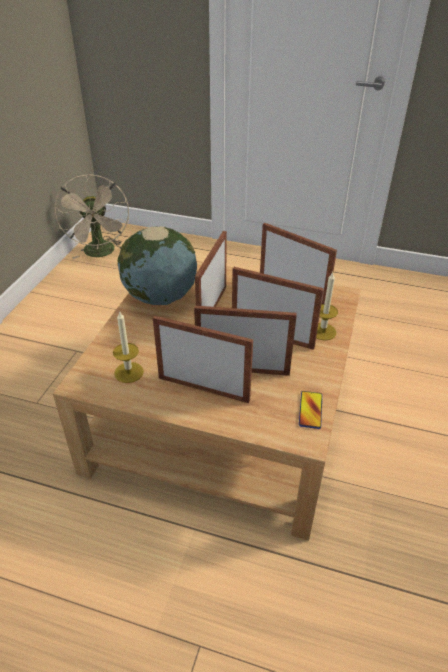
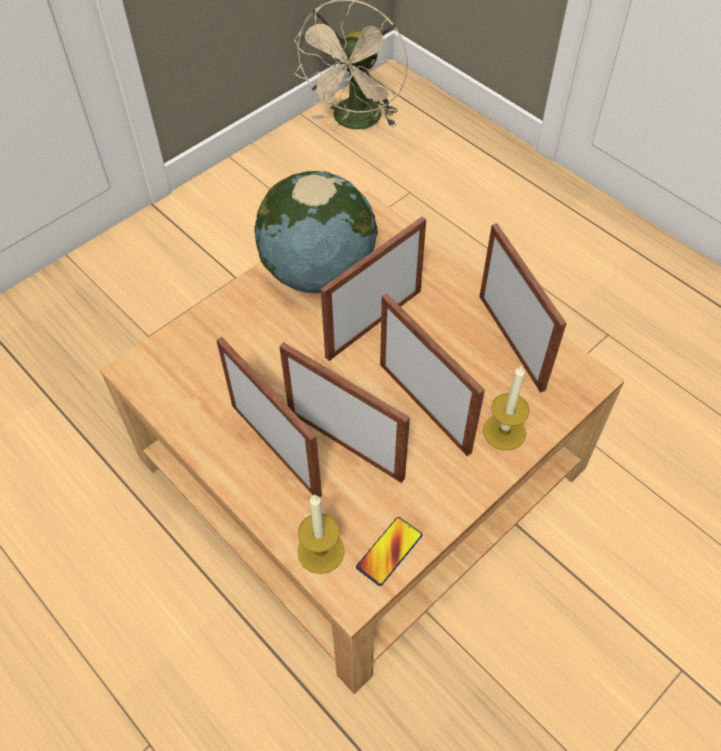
camera: 30 degrees right, 15 degrees up
(129, 372) = (202, 380): candle -> candle (320, 551)

